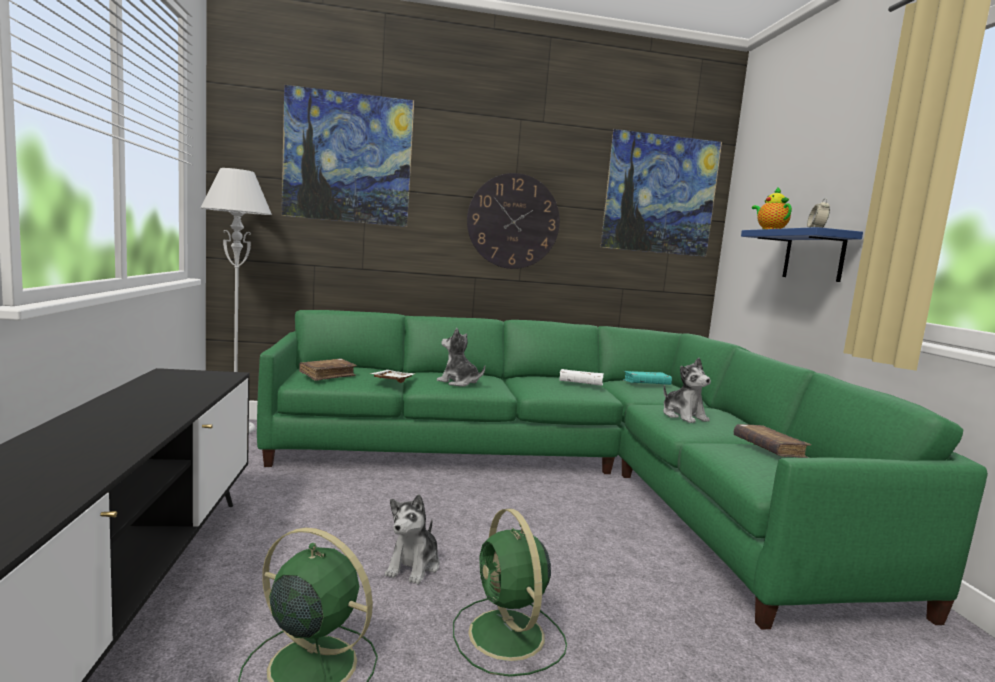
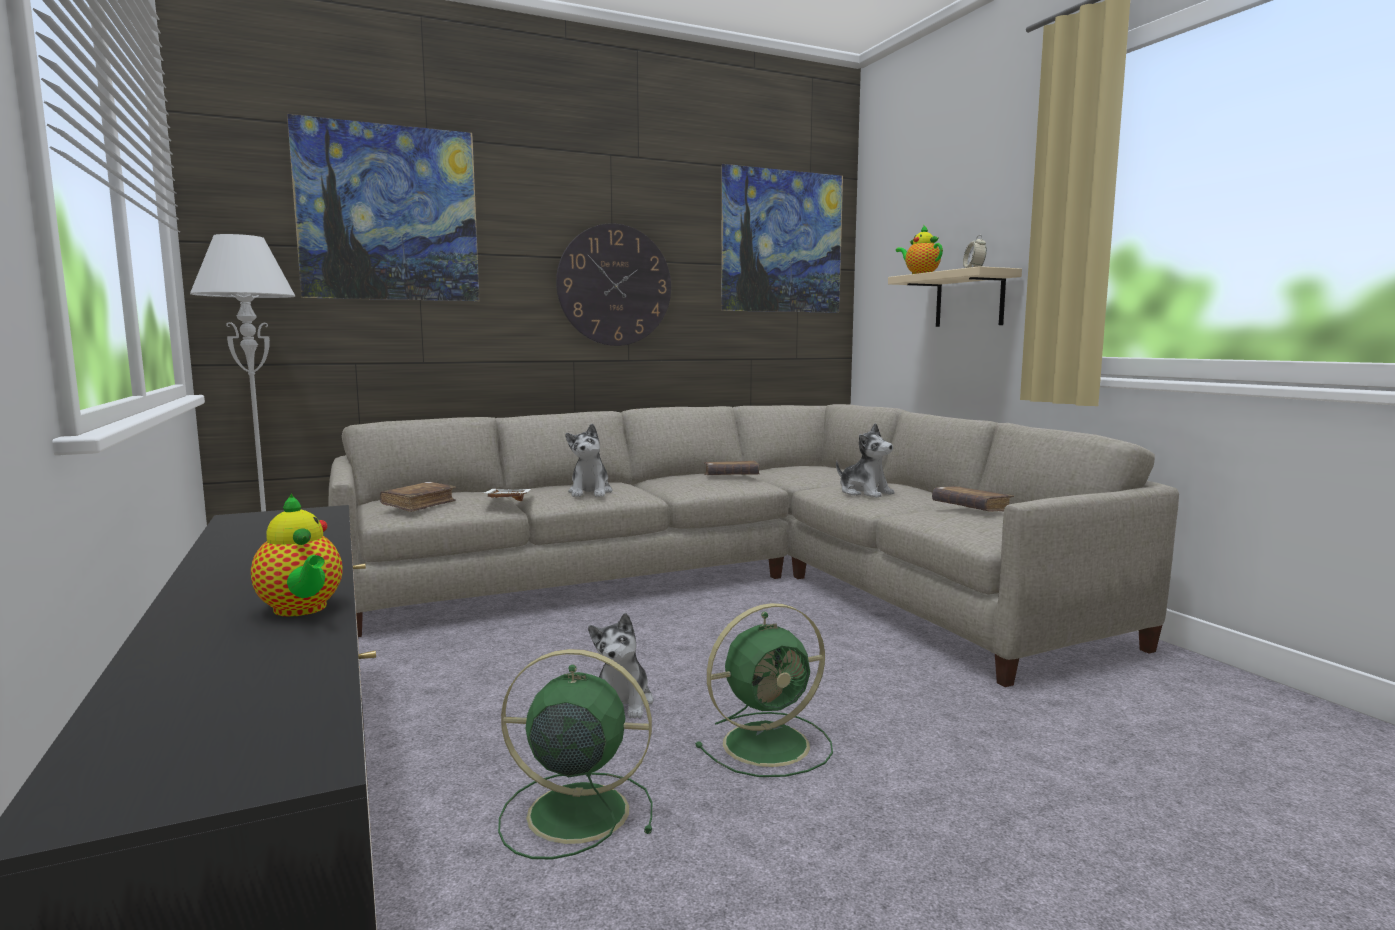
camera: 15 degrees left, 0 degrees up
(88, 465) = (302, 610): none -> teapot
(458, 382) = (590, 492): plush toy -> plush toy turned 105 degrees counterclockwise
(508, 637) = (769, 743): green fan -> green fan turned 75 degrees counterclockwise
(570, 473) = (736, 584): green sofa -> grey sofa
(580, 384) = (731, 476): white book -> brown book
(646, 384) = (800, 468): turquoise book -> none
(813, 256) = (969, 300): blue shelf -> beige shelf

